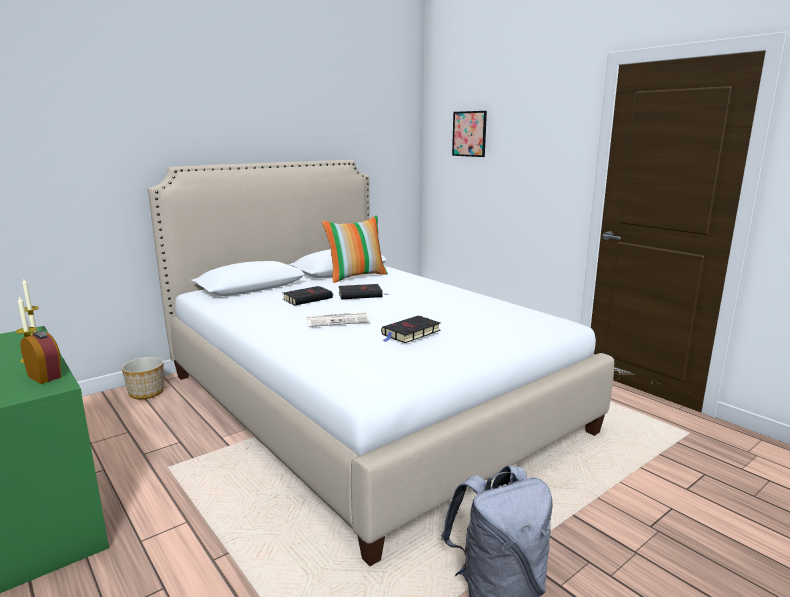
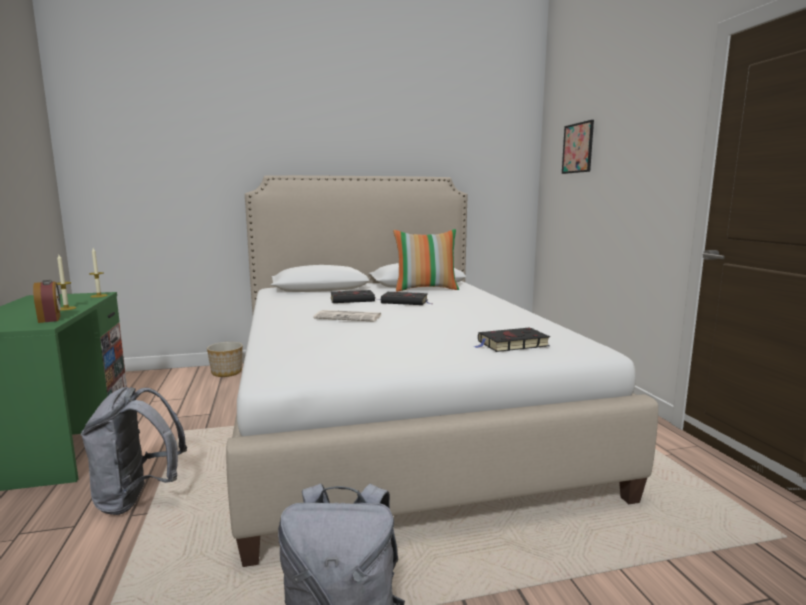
camera: 25 degrees right, 5 degrees down
(200, 542) = (138, 498): none -> grey backpack
(410, 333) = (396, 334): black book -> black book (511, 344)

